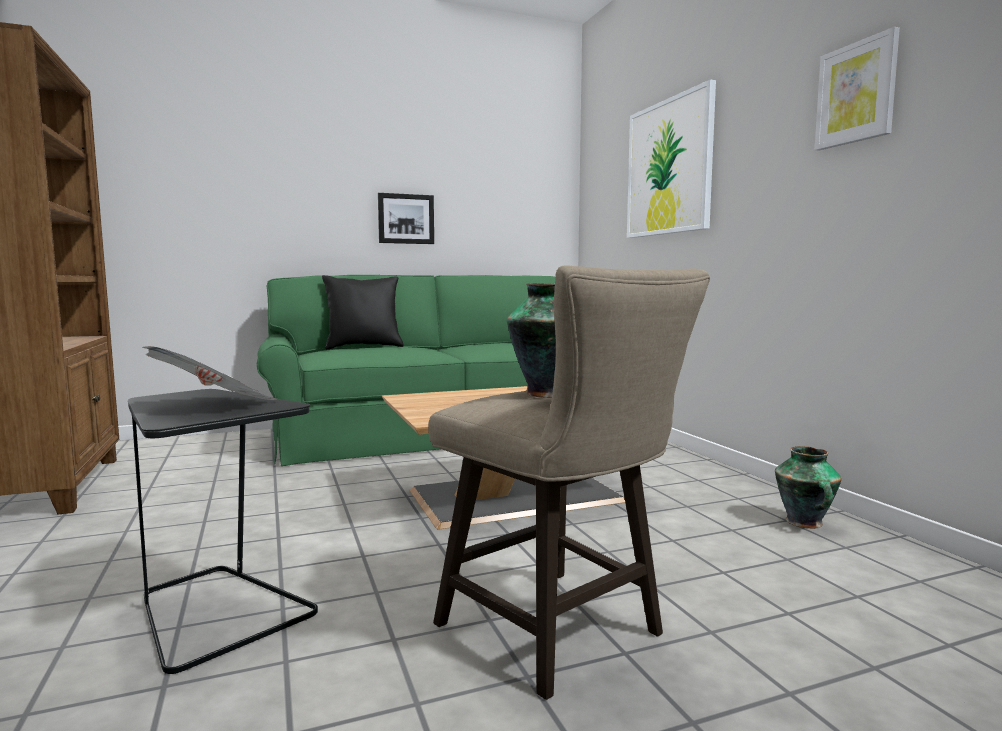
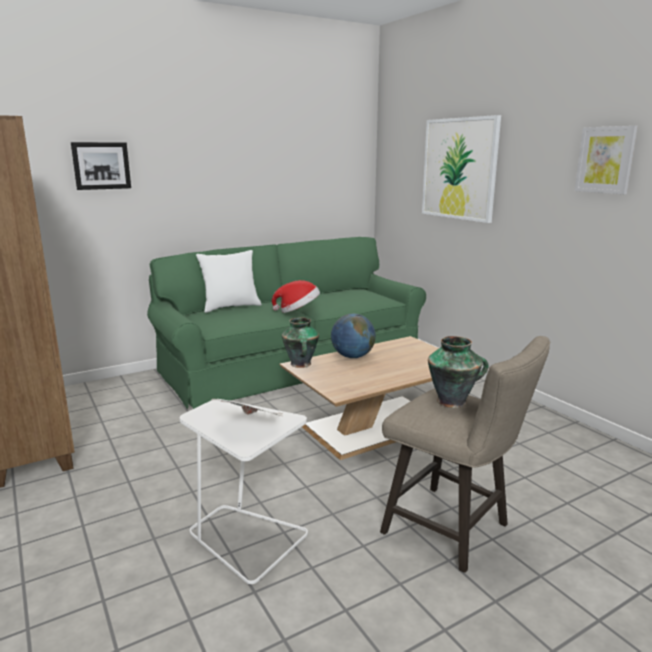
camera: 10 degrees left, 10 degrees up
(216, 611) = (245, 539): black side table -> white side table
(364, 347) = (230, 307): black pillow -> white pillow
(406, 219) = (248, 196): picture -> picture (101, 165)
(444, 351) = (298, 311): none -> hat
(489, 393) = (352, 356): none -> globe
(805, 523) = (559, 434): vase -> vase (301, 364)

